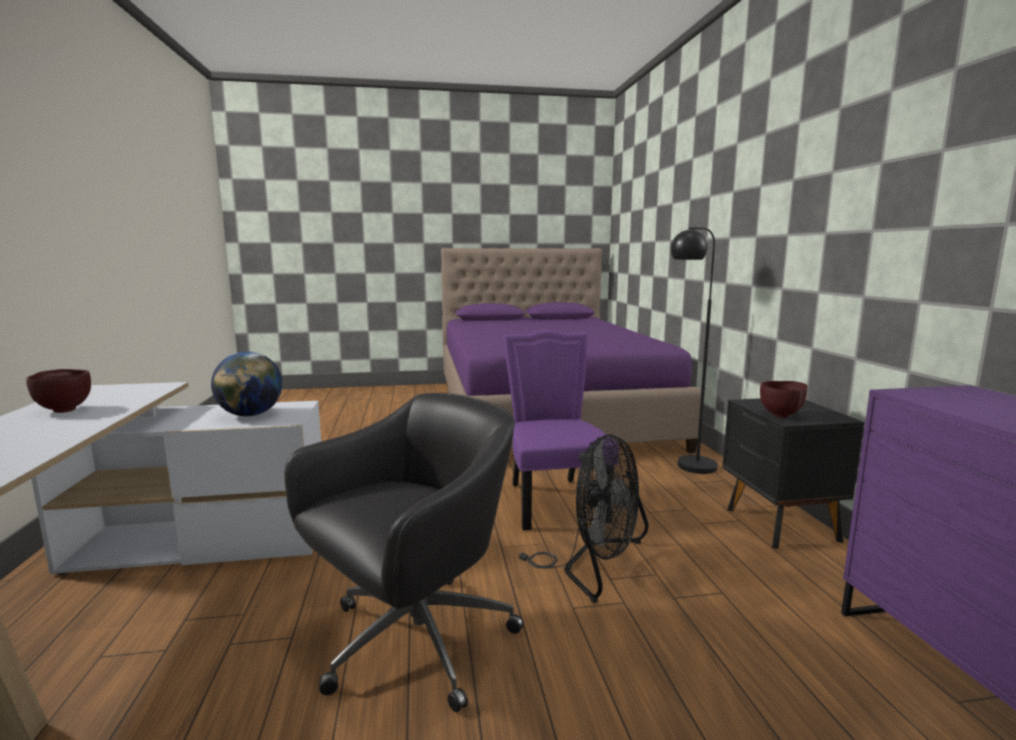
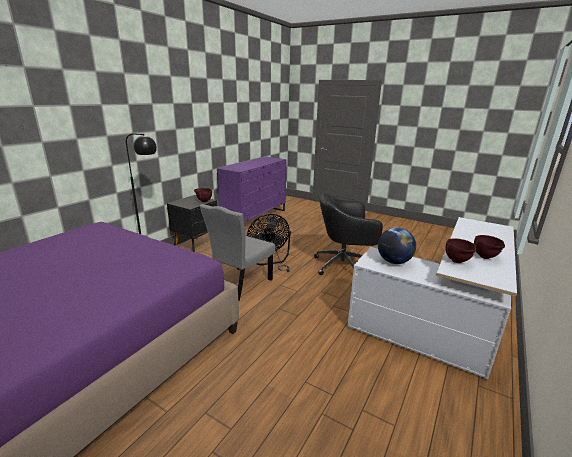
camera: 140 degrees left, 10 degrees up
(137, 395) = (457, 262): none -> brown bowl
(554, 504) = (240, 284): purple chair -> grey chair

